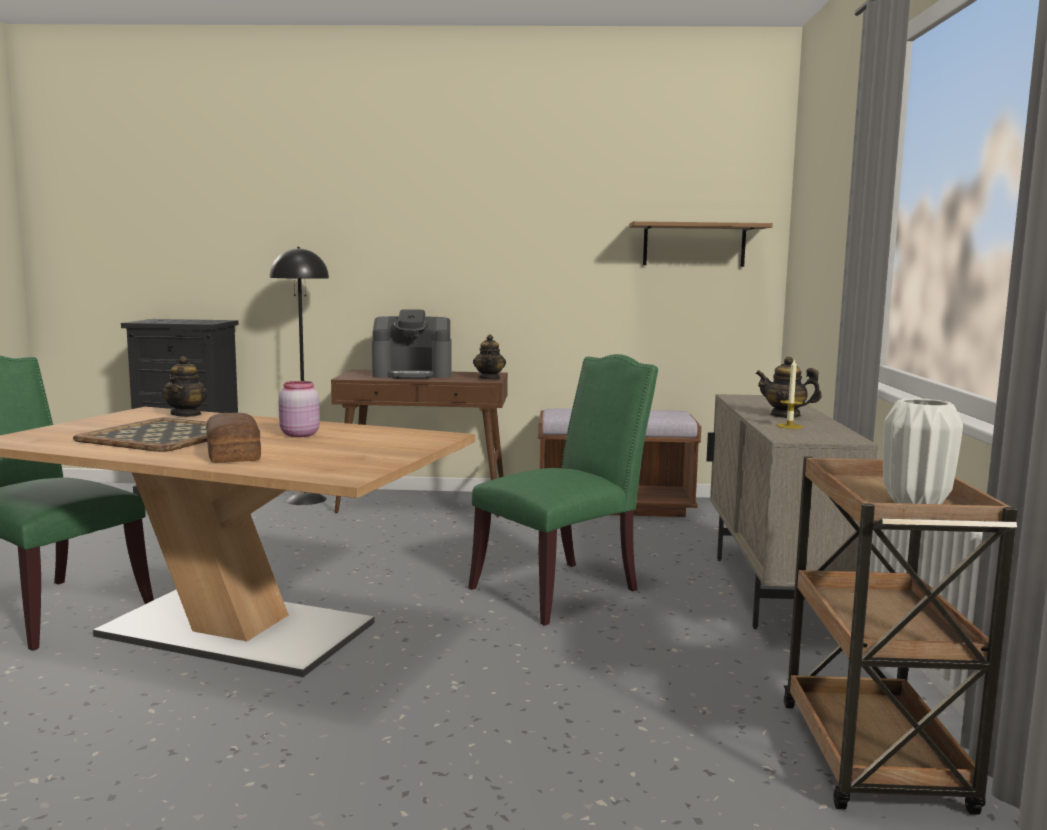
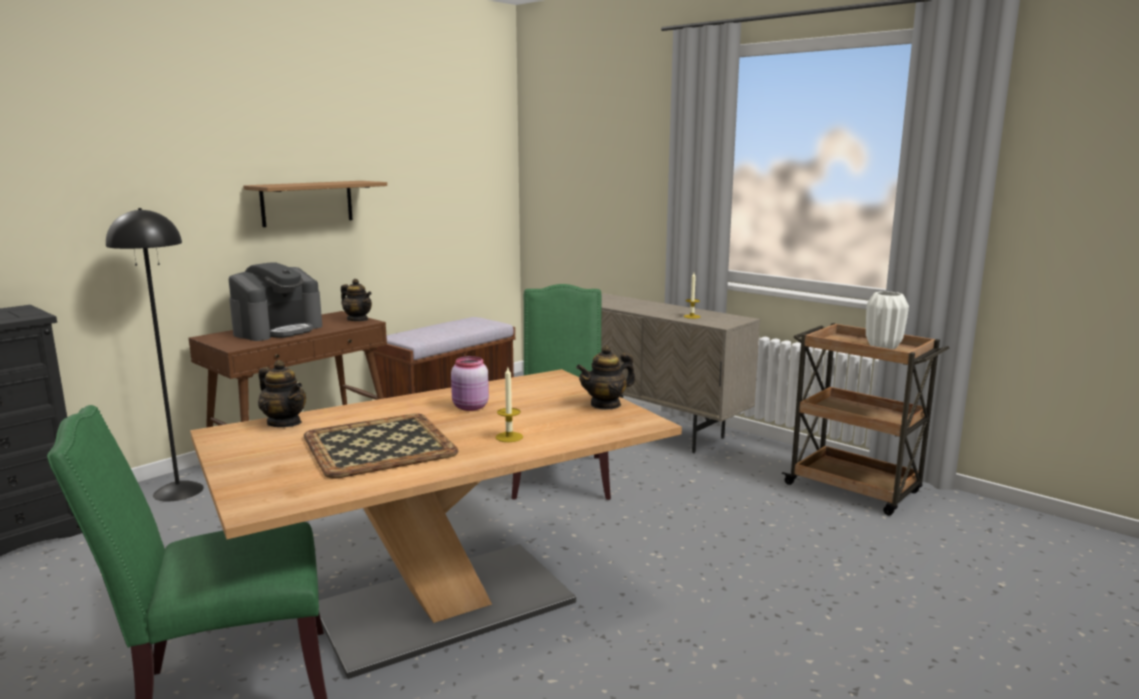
camera: 50 degrees left, 5 degrees up
(232, 454) = (509, 437): bread -> candle
(694, 245) = (464, 180): shelf -> shelf (307, 203)
(785, 415) = (661, 309): teapot -> teapot (606, 404)

